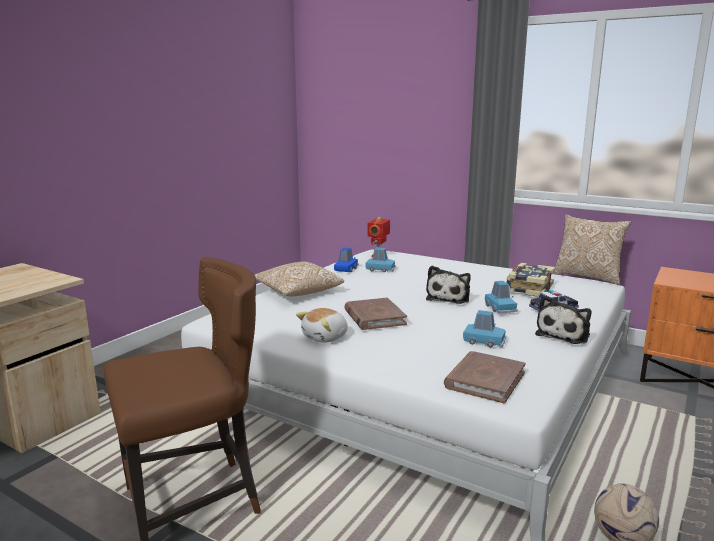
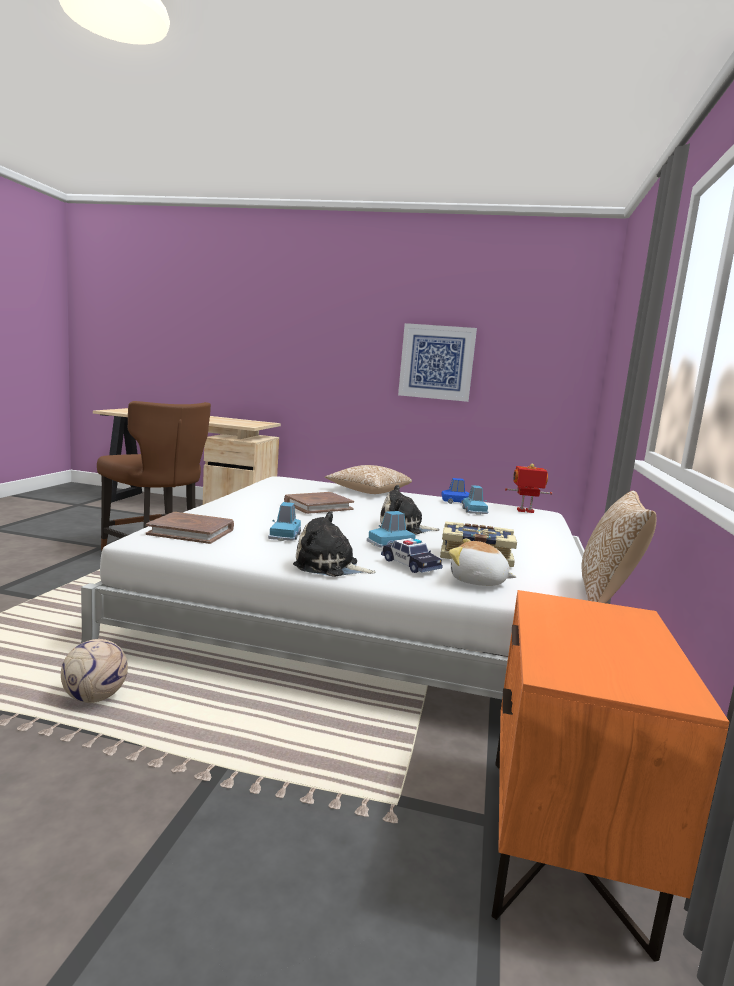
camera: 70 degrees right, 5 degrees down
(188, 137) = (436, 362): none -> picture
(326, 337) = (266, 498): plush toy -> plush toy (478, 581)

